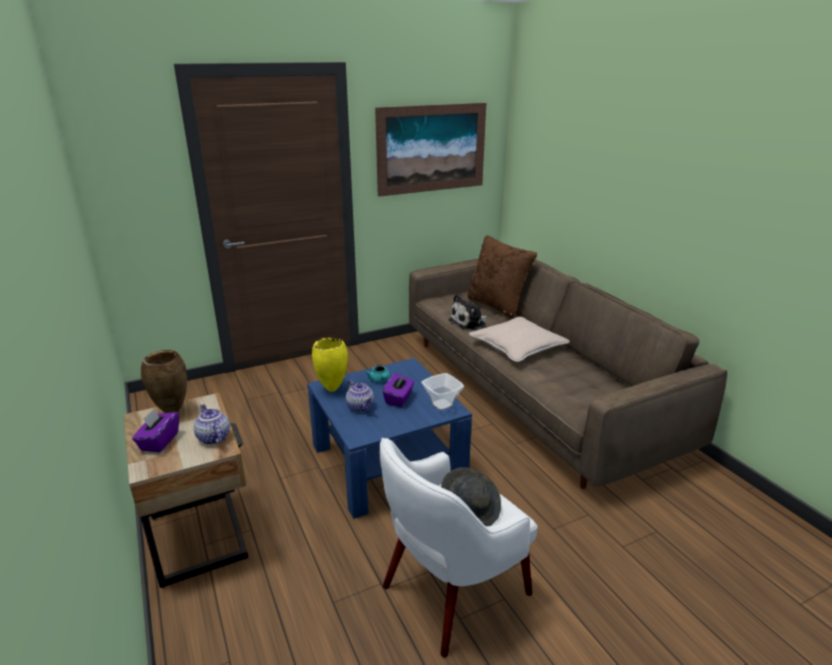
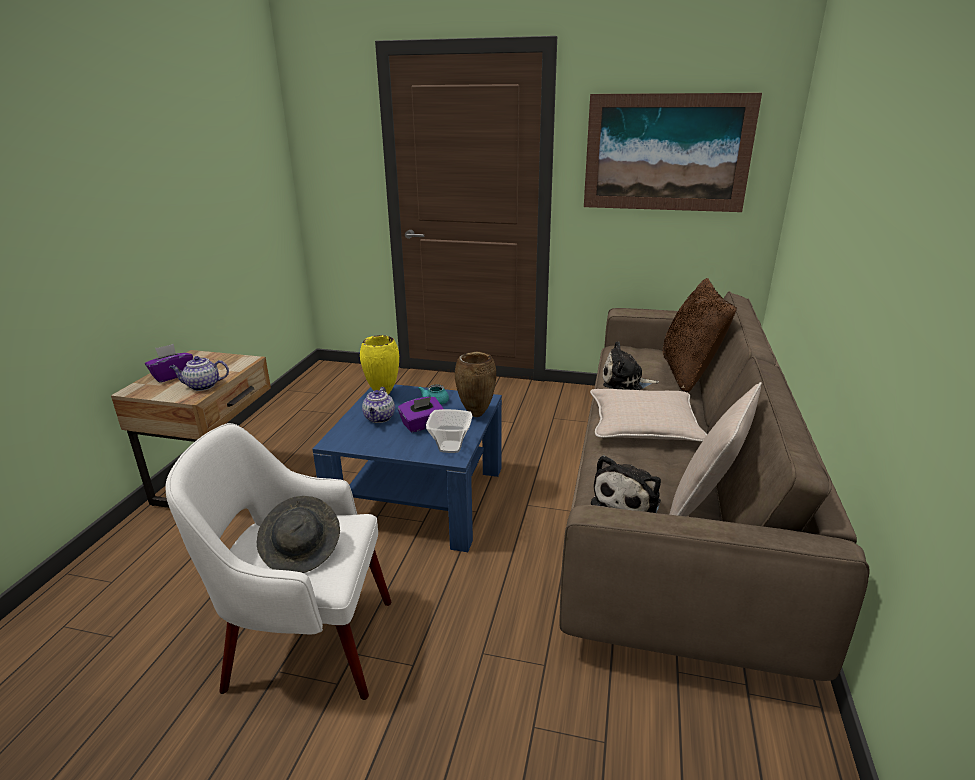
camera: 40 degrees right, 0 degrees up
(171, 412) = (214, 359): brown vase -> brown vase (475, 414)
(213, 437) = (202, 386): teapot -> teapot turned 105 degrees counterclockwise
(575, 393) = (628, 501): none -> plush toy
(609, 380) = (704, 508): none -> beige pillow

